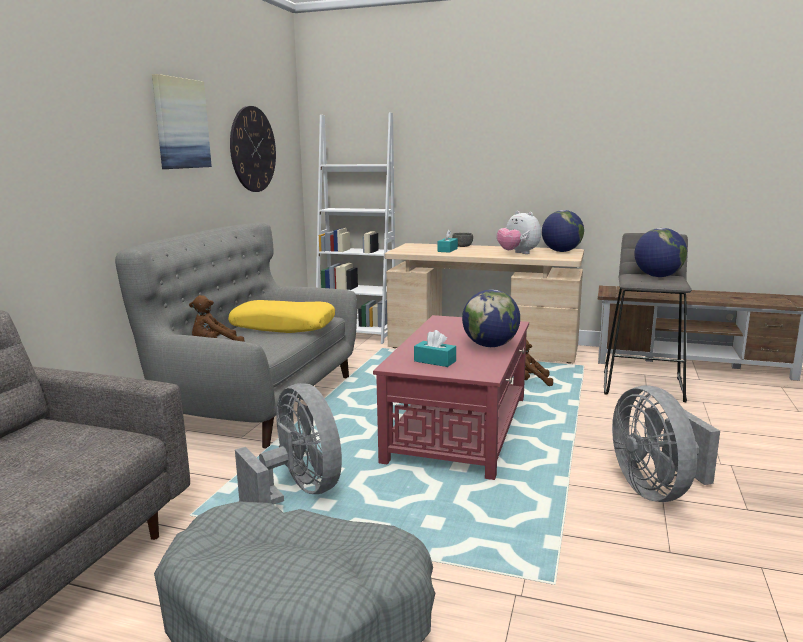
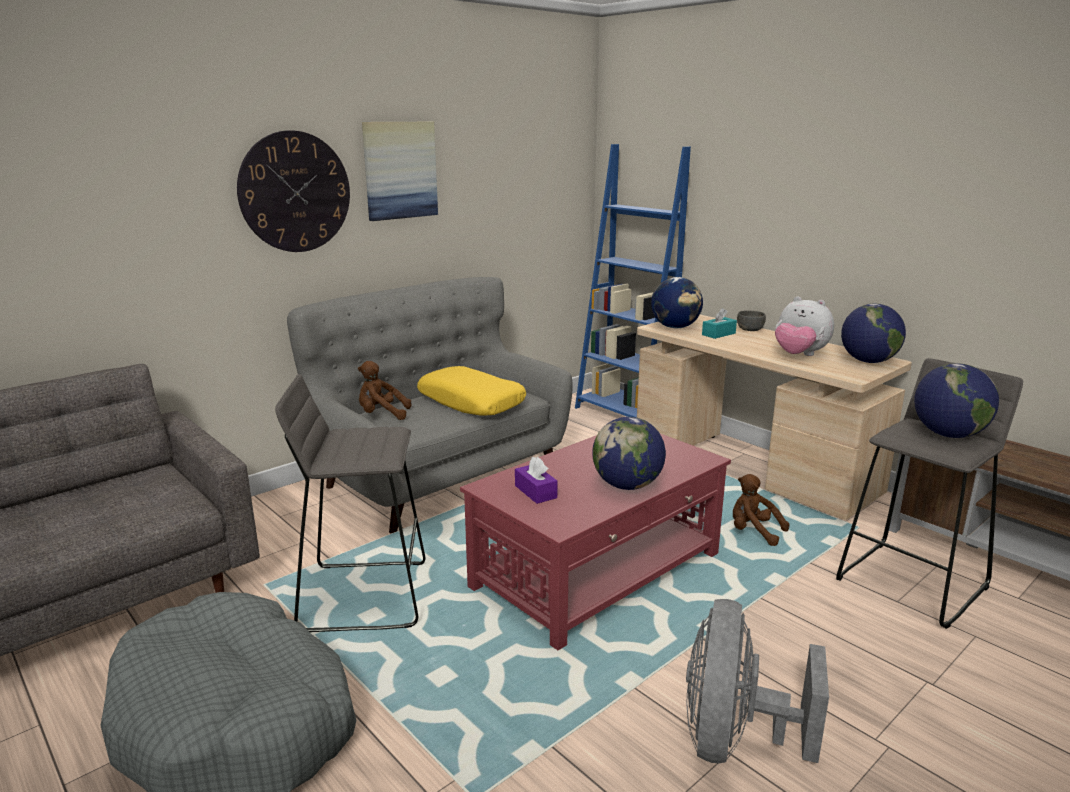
camera: 30 degrees right, 5 degrees up
(253, 149) = (510, 189): wall clock -> wall clock (295, 192)
(298, 494) = (364, 595): grey fan -> grey stool
(356, 335) = (623, 413): white bookcase -> blue bookcase
(411, 250) = (675, 327): none -> globe
(435, 361) = (535, 492): turquoise tissue box -> purple tissue box
(518, 253) = (799, 355): plush toy -> plush toy turned 45 degrees counterclockwise

